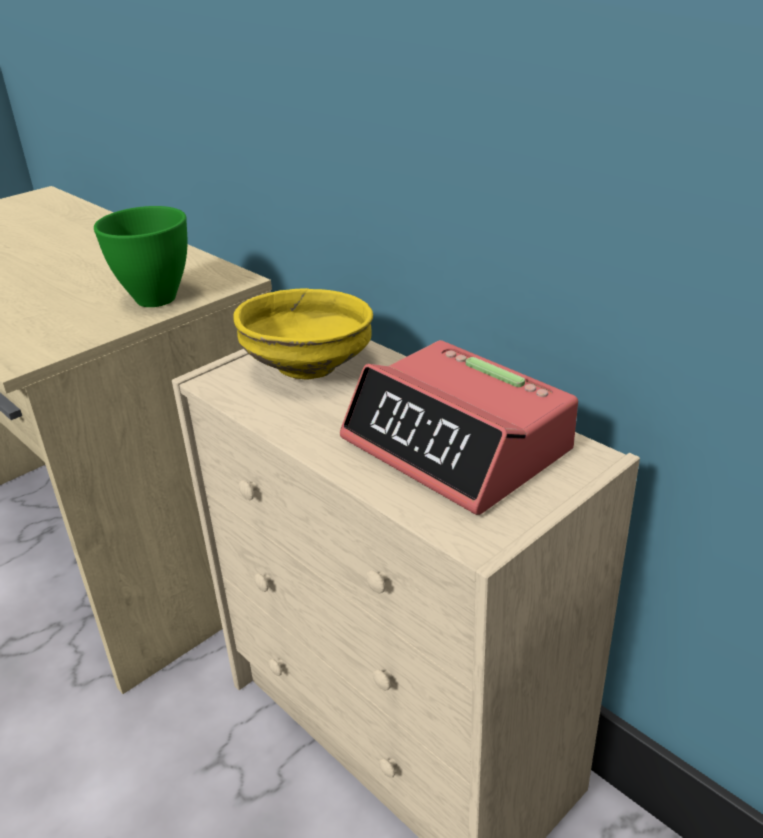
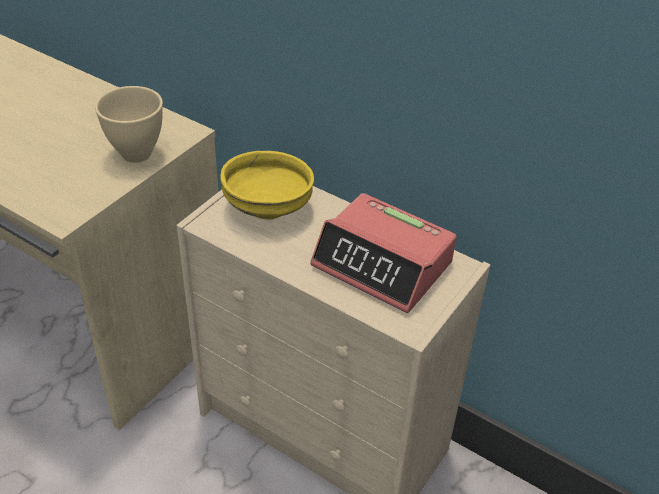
camera: 15 degrees left, 10 degrees up
(157, 298) = (137, 153): green bowl -> beige bowl

